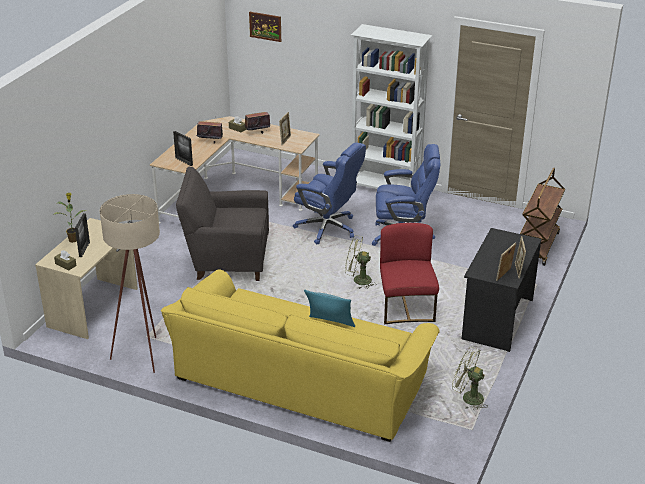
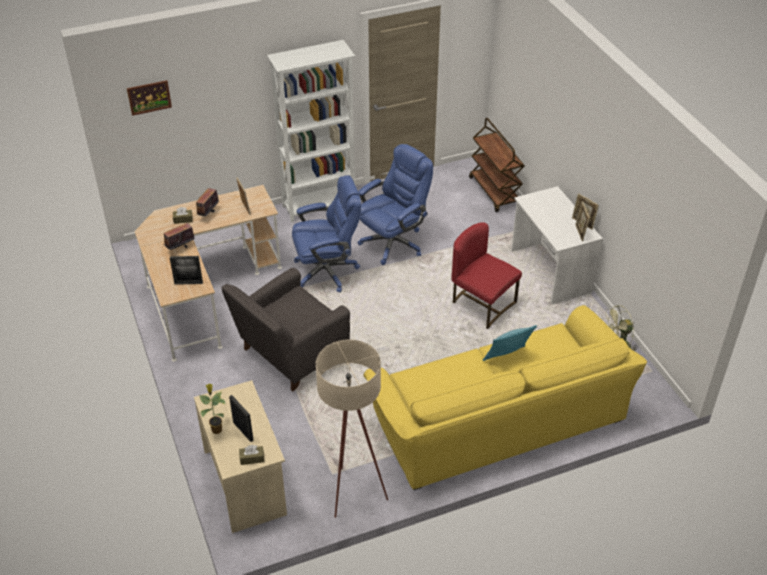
camera: 45 degrees left, 10 degrees up
(358, 280) = (416, 304): green fan -> none
(496, 319) = (549, 272): black desk -> white desk

